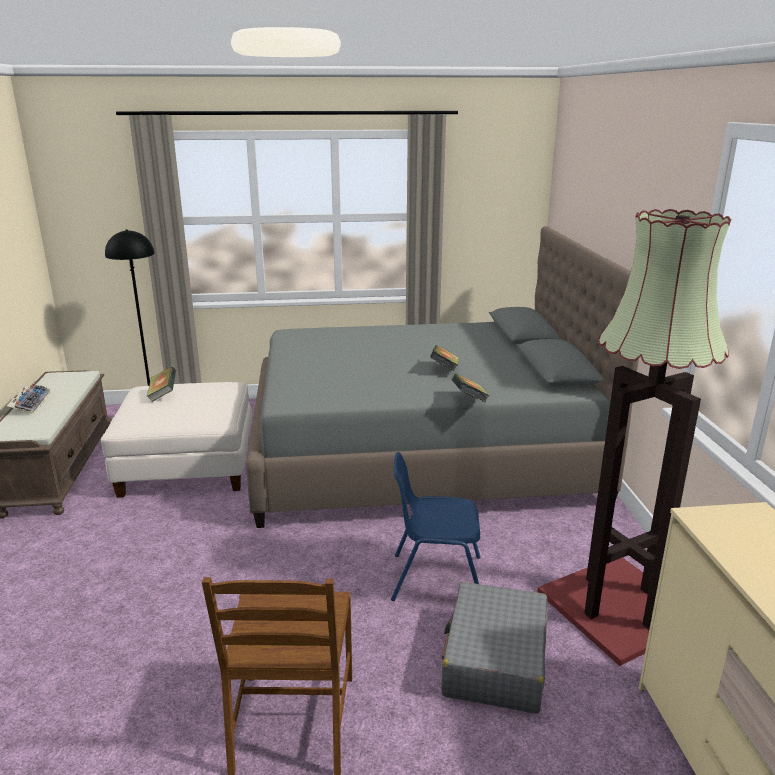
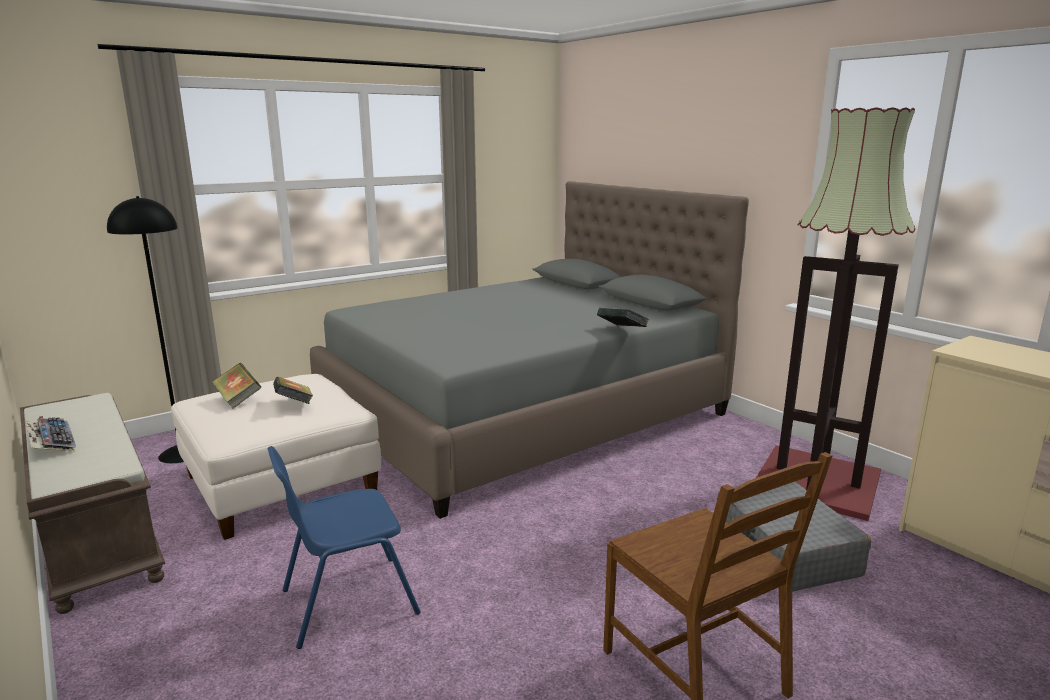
camera: 30 degrees left, 5 degrees down
(435, 578) = (662, 506): blue chair -> blue chair (347, 601)
(444, 370) = (559, 314): book -> book (294, 405)

